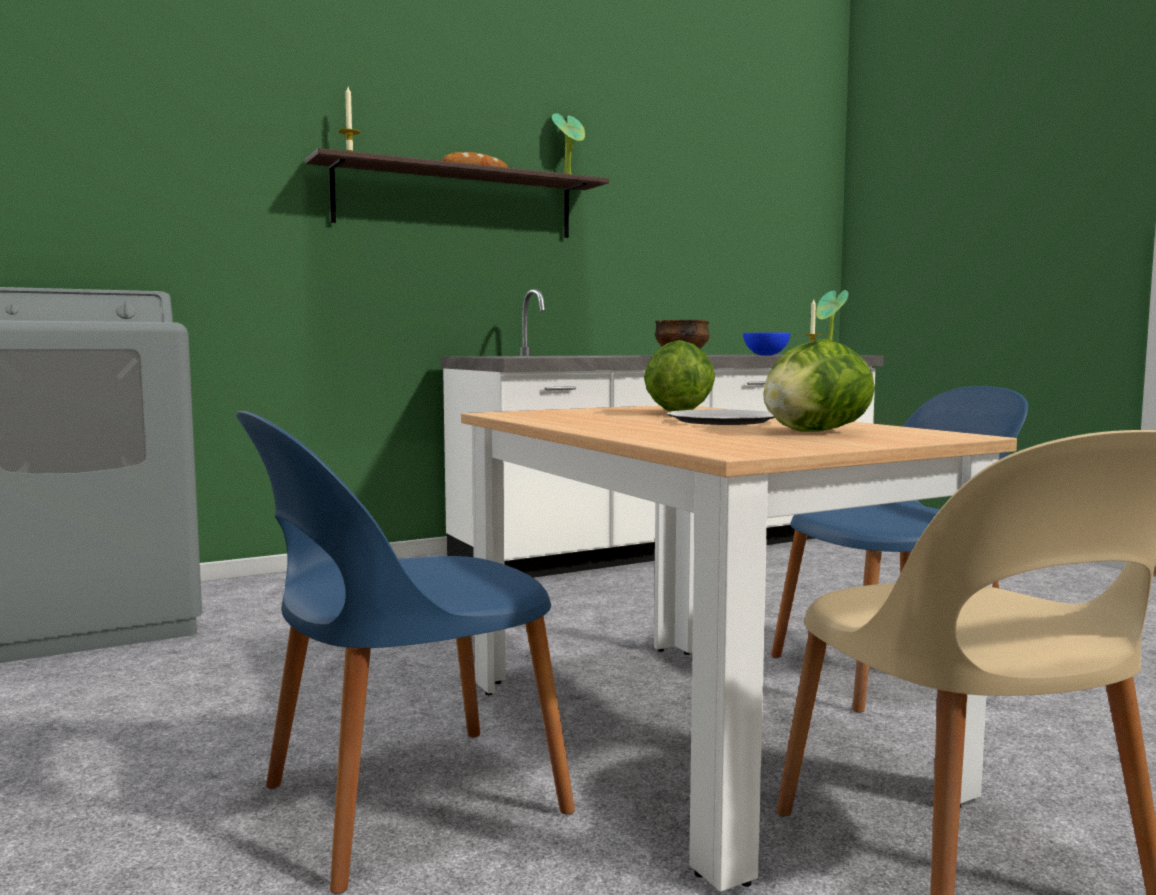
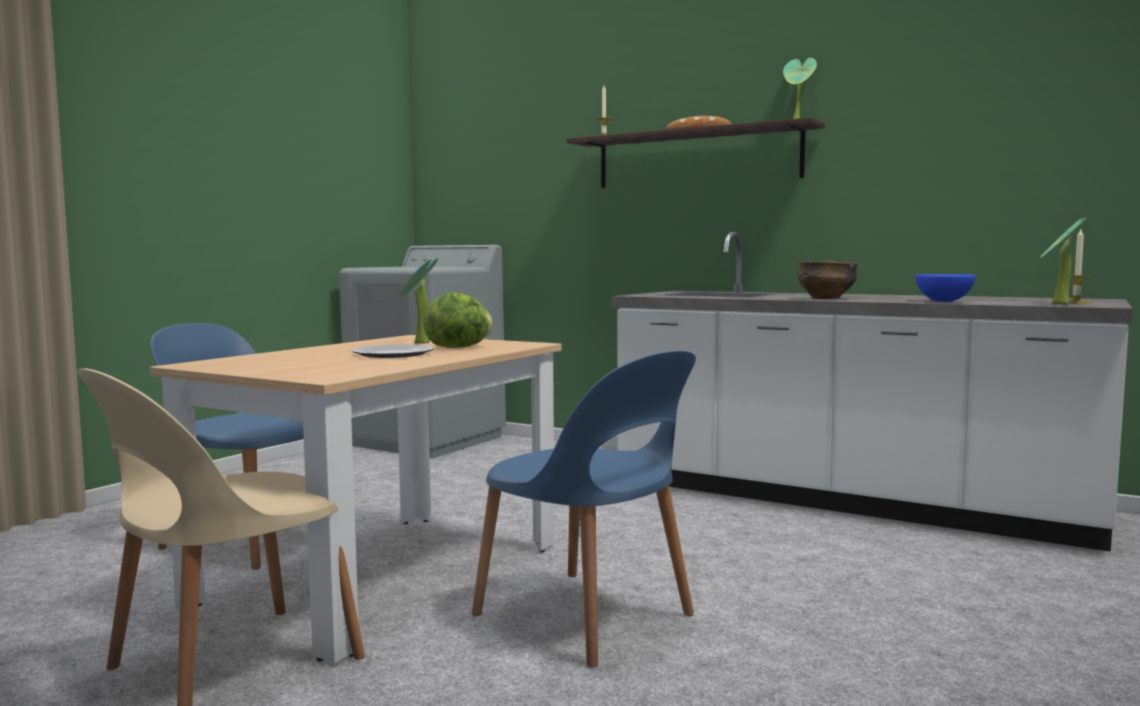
camera: 60 degrees right, 0 degrees up
(602, 415) = (419, 343): none -> potted plant
(813, 432) = (323, 365): lettuce -> none

